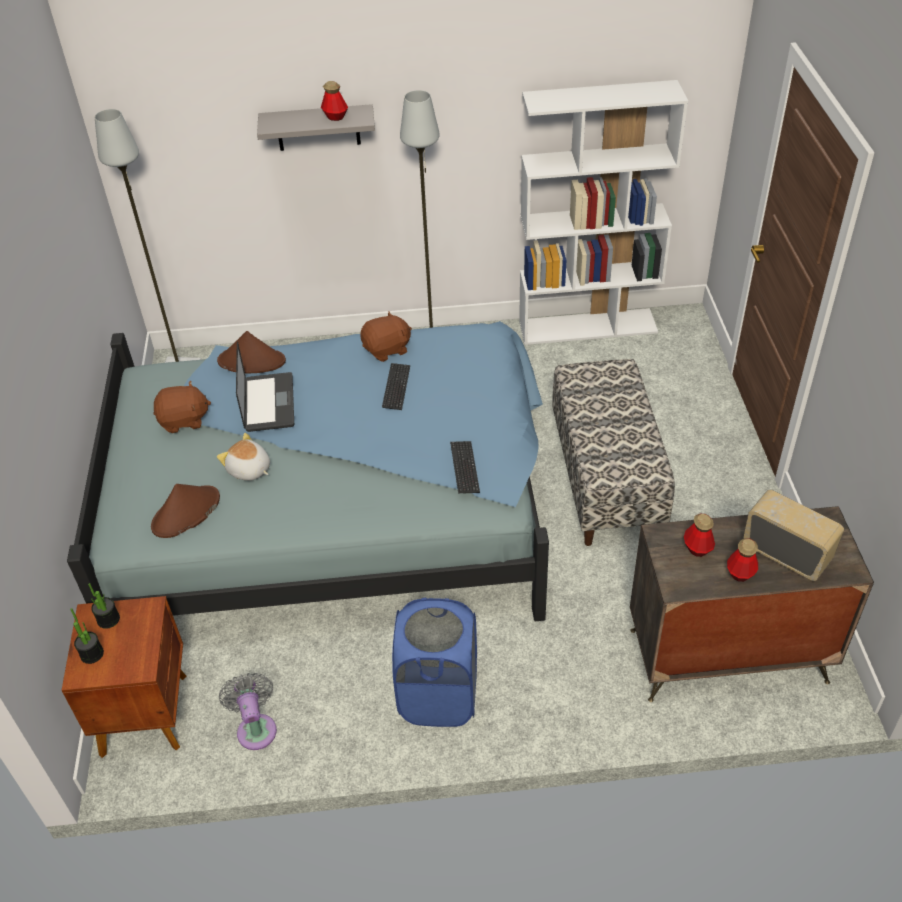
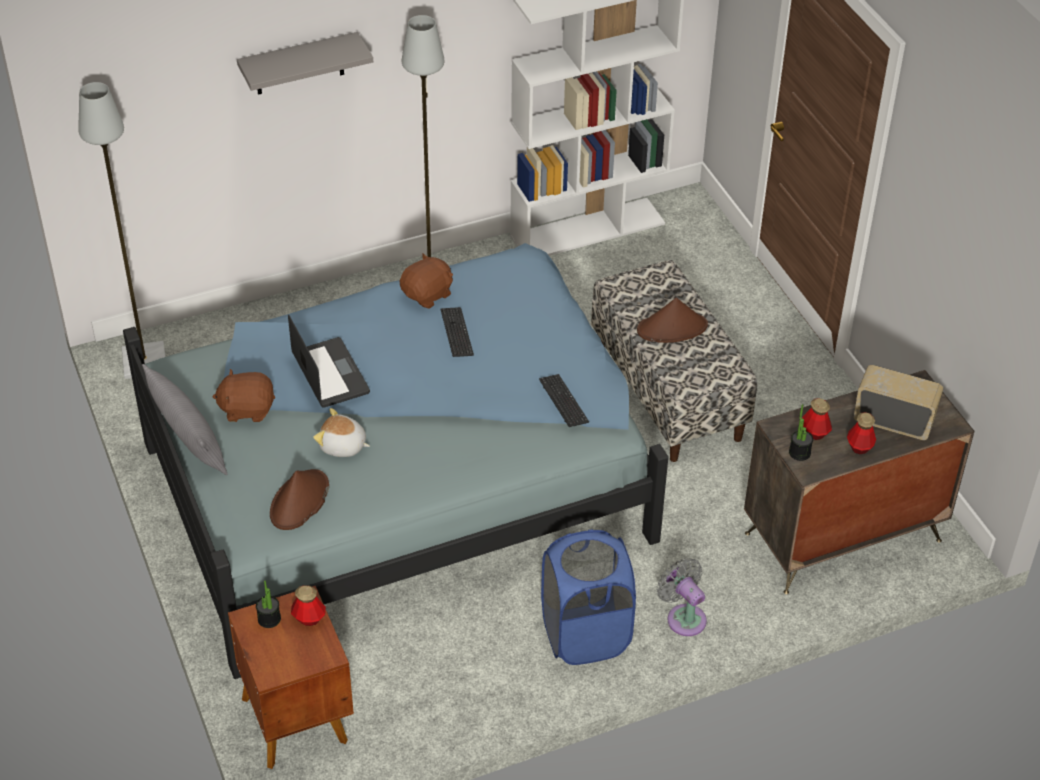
camera: 20 degrees left, 0 degrees up
(92, 654) = (271, 653): potted plant -> potted plant (799, 453)
(124, 437) = (188, 439): none -> grey pillow
(184, 420) = (247, 409): brown plush toy -> brown plush toy turned 150 degrees counterclockwise
(252, 361) = (287, 332): brown hat -> brown hat (672, 328)
(256, 728) = (416, 705): grey fan -> grey fan (683, 617)
(335, 117) = (325, 52): bottle -> bottle (309, 618)

